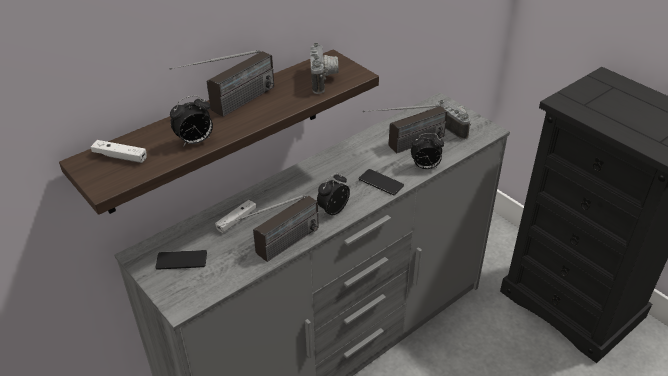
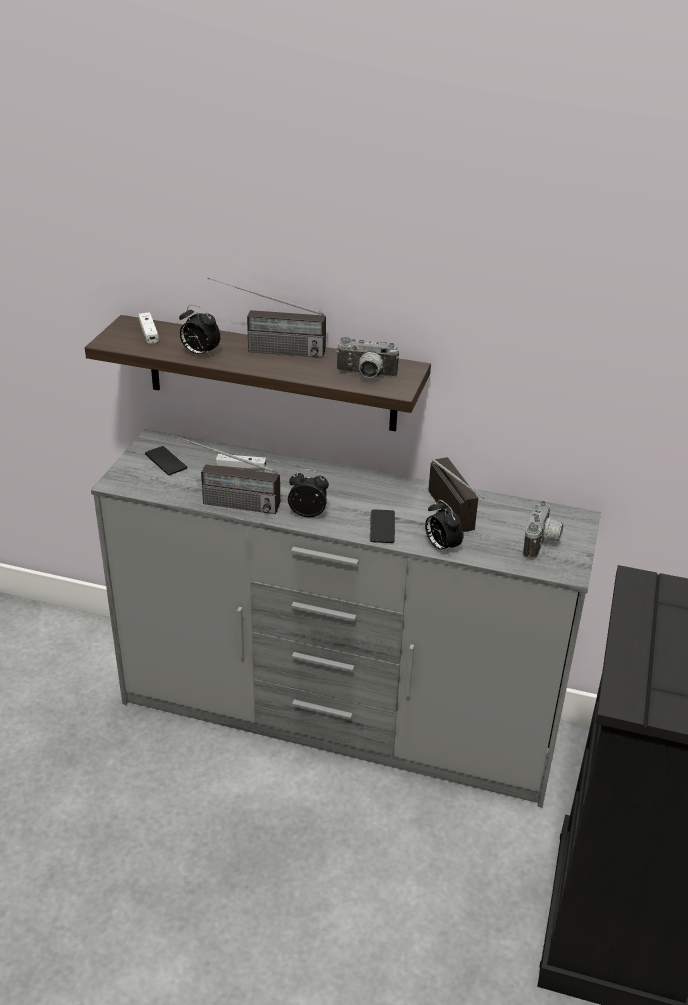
camera: 55 degrees right, 5 degrees down
(324, 80) = (366, 376): camera -> camera turned 45 degrees clockwise
(404, 146) = (461, 521): radio -> radio turned 135 degrees counterclockwise

